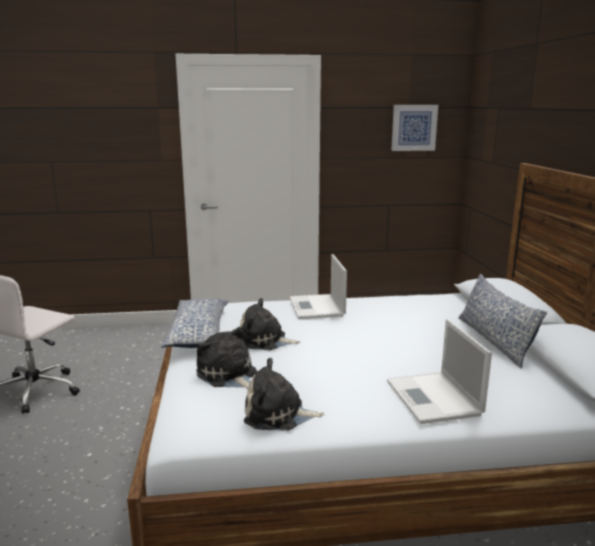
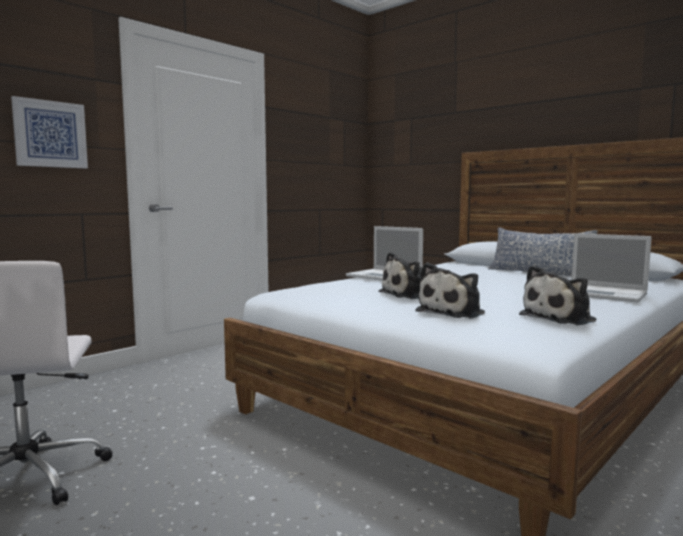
camera: 40 degrees left, 10 degrees down
(199, 333) = (337, 301): pillow -> none
(228, 375) = (453, 312): plush toy -> plush toy turned 60 degrees counterclockwise
(414, 127) = (334, 136): picture -> picture (50, 134)

